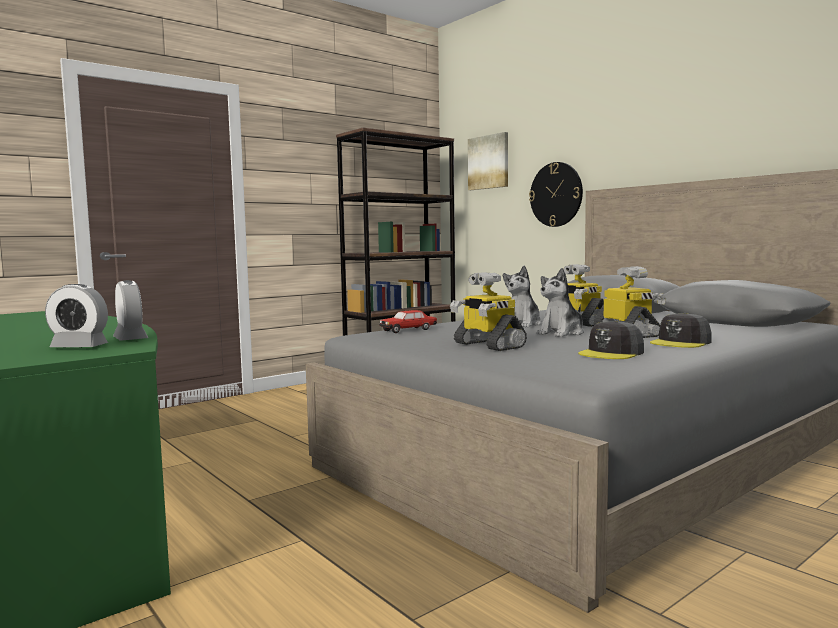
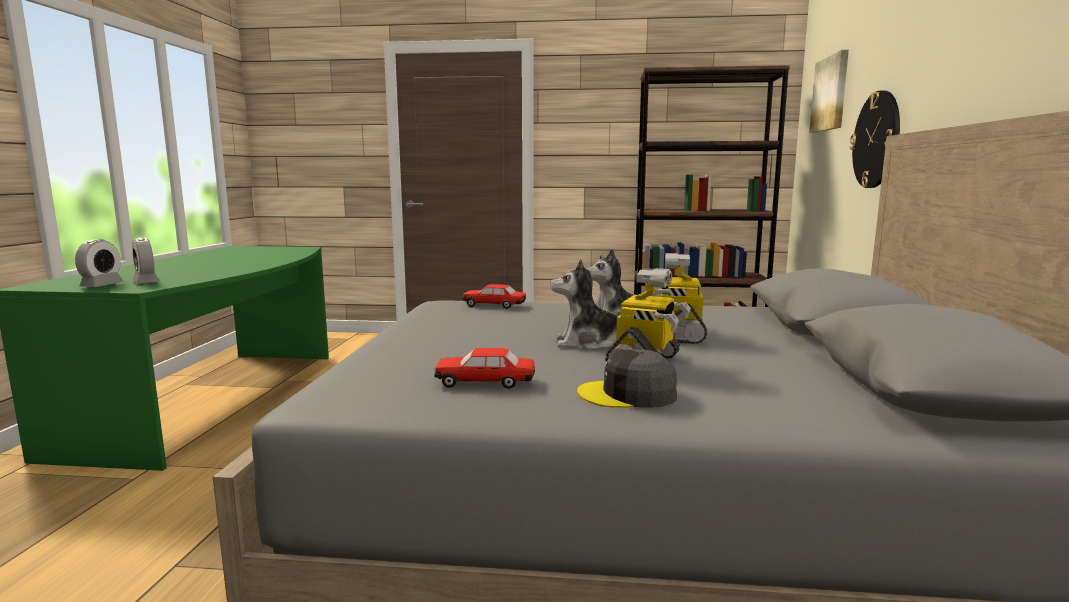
camera: 45 degrees right, 5 degrees up
(130, 339) = (190, 280): alarm clock -> alarm clock (102, 285)
(487, 345) = (454, 339): toy robot -> none
(611, 353) = (485, 382): grey cap -> toy car

